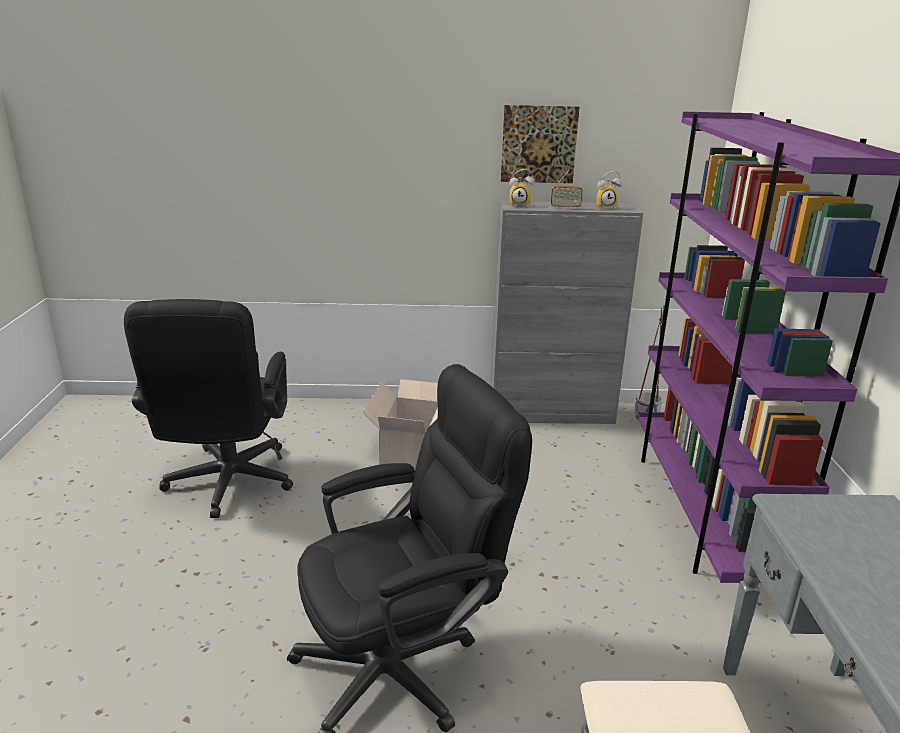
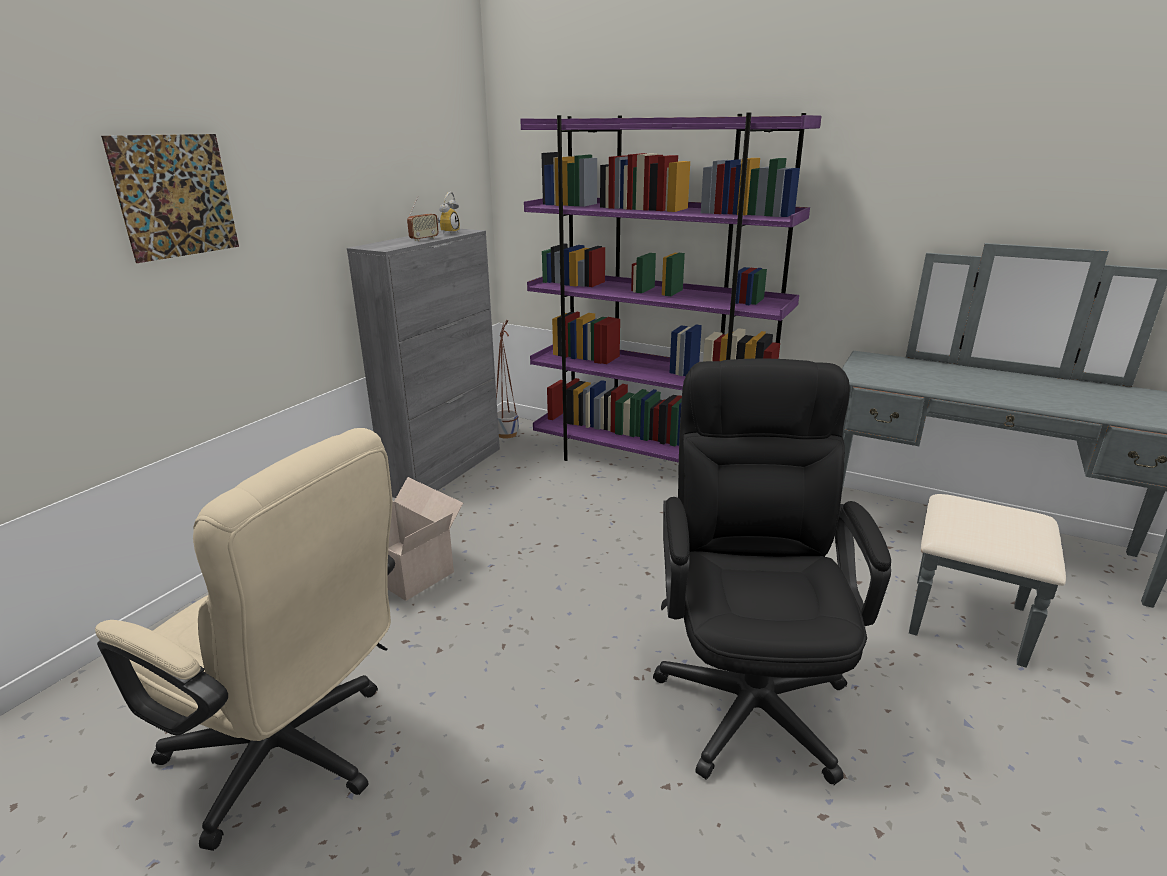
camera: 60 degrees left, 0 degrees up
(227, 486) = (293, 758): black office chair -> beige office chair
(520, 205) = (382, 246): alarm clock -> none
(539, 144) = (362, 174): picture -> picture (176, 196)

